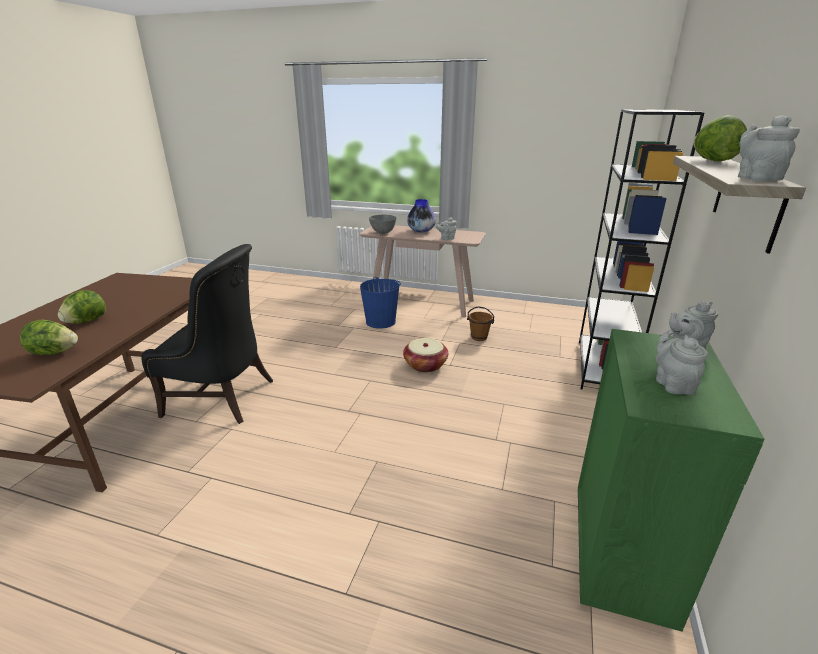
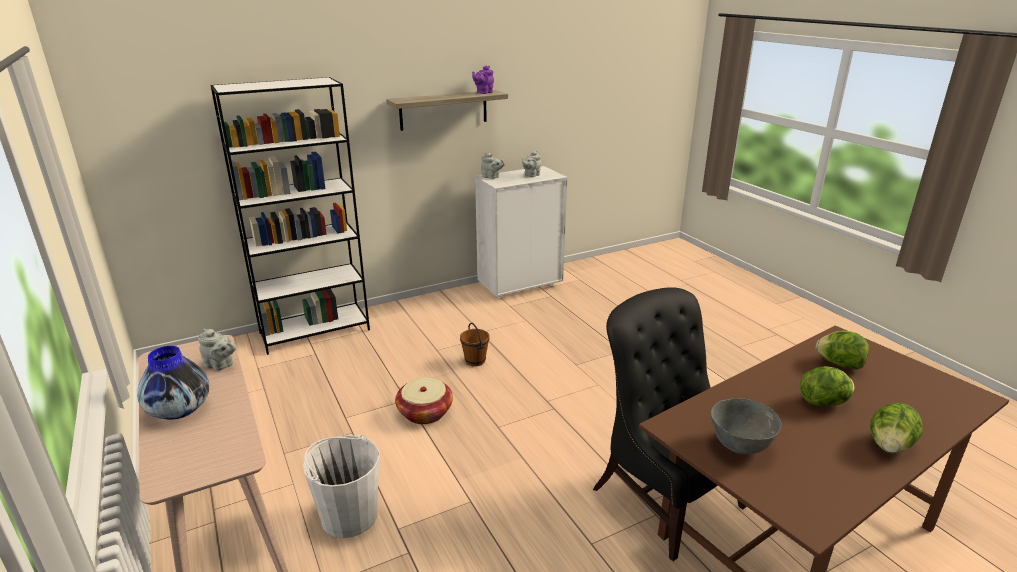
camera: 135 degrees left, 0 degrees up
(381, 322) = (349, 515): blue bucket -> white bucket
(383, 232) = (228, 443): grey bowl -> grey bowl (739, 446)
(479, 337) = (316, 412): brown bucket -> brown bucket (474, 361)
(620, 558) = (520, 285): green cabinet -> white cabinet
(712, 161) = (419, 98): lettuce -> lettuce (890, 445)
(756, 178) = (483, 92): grey teapot -> purple teapot

